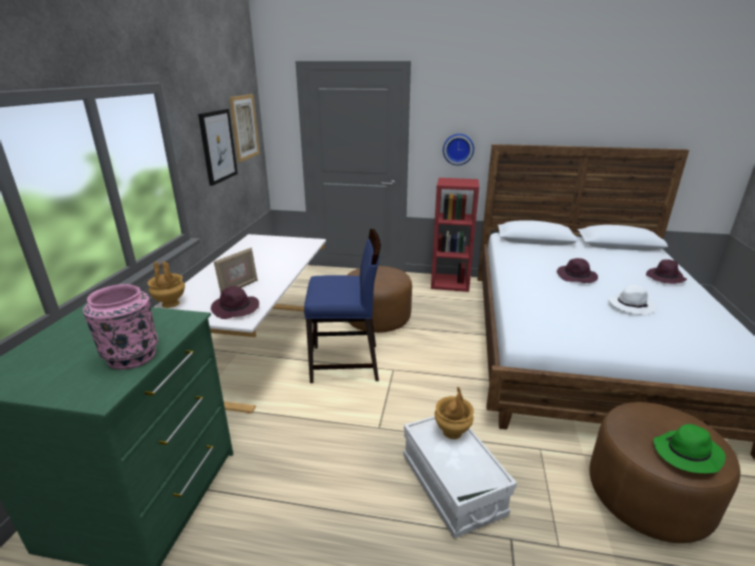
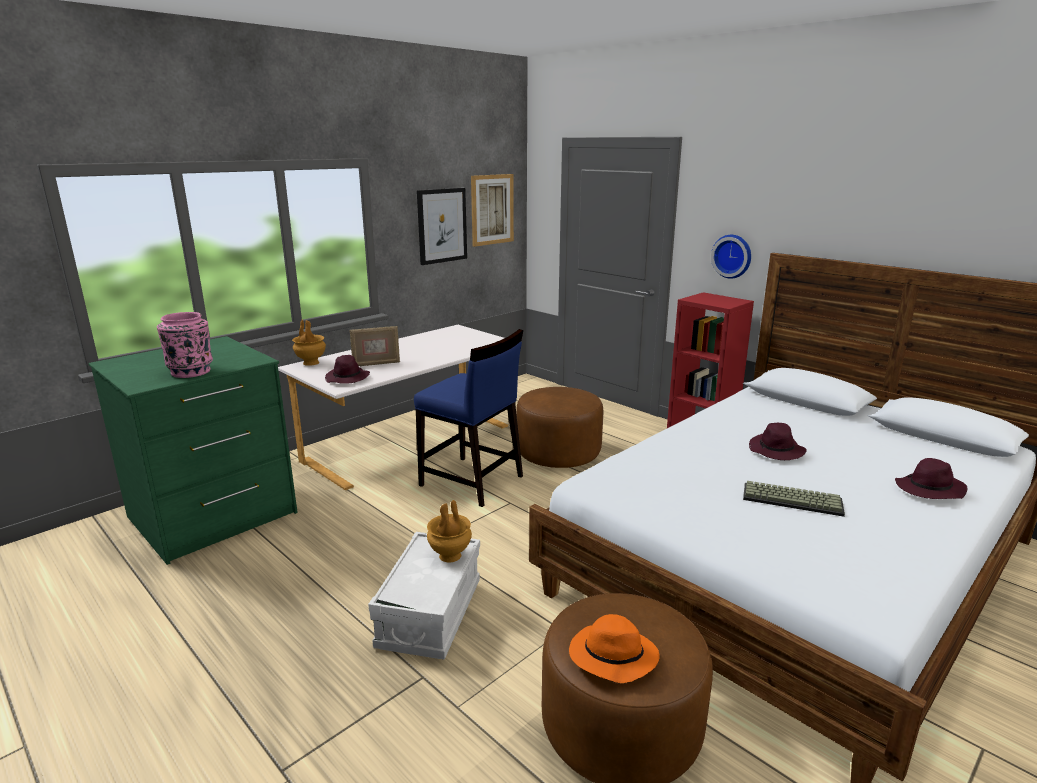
camera: 35 degrees right, 5 degrees down
(631, 305) = (793, 499): white hat -> keyboard
(687, 455) = (611, 657): green hat -> orange hat

